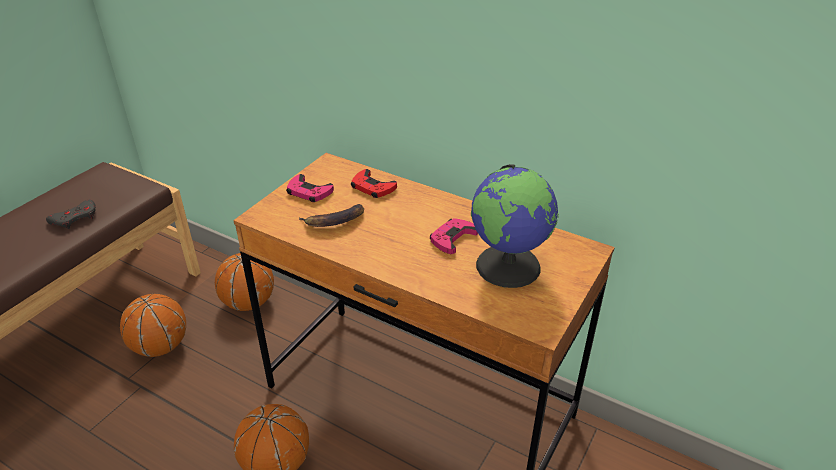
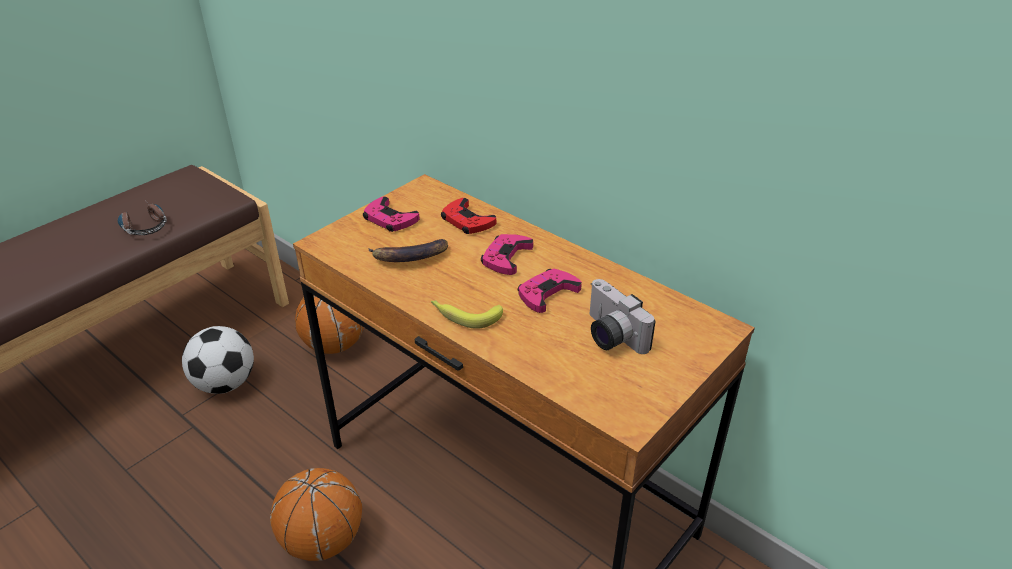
camera: 10 degrees right, 0 degrees up
(75, 218) = (144, 225): grey game controller -> headphones
(160, 346) = (225, 383): basketball -> football
(393, 263) = (465, 315): none -> banana
(412, 213) = (506, 257): none -> pink game controller
(509, 266) = (609, 336): globe -> camera

